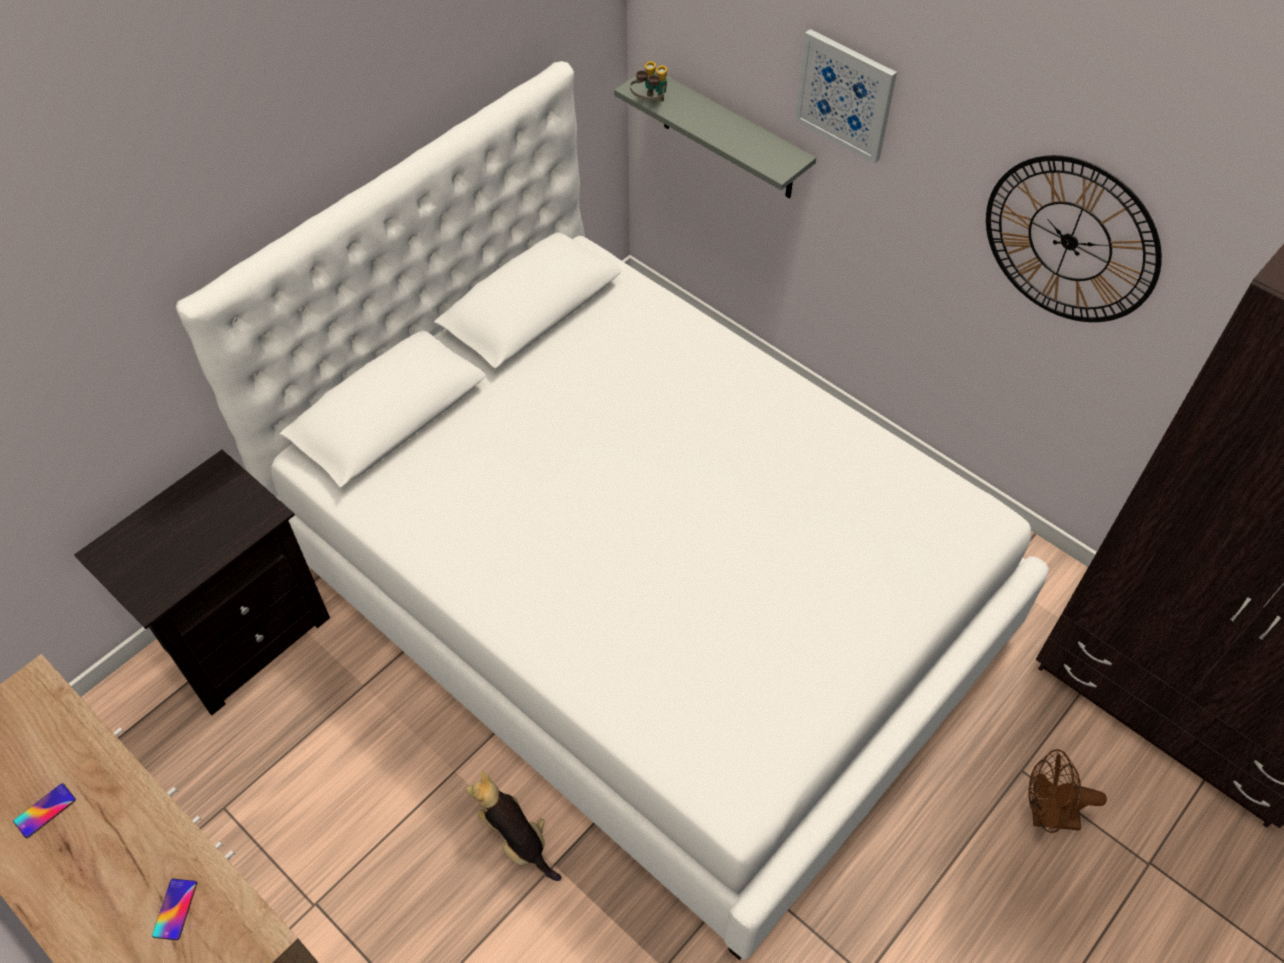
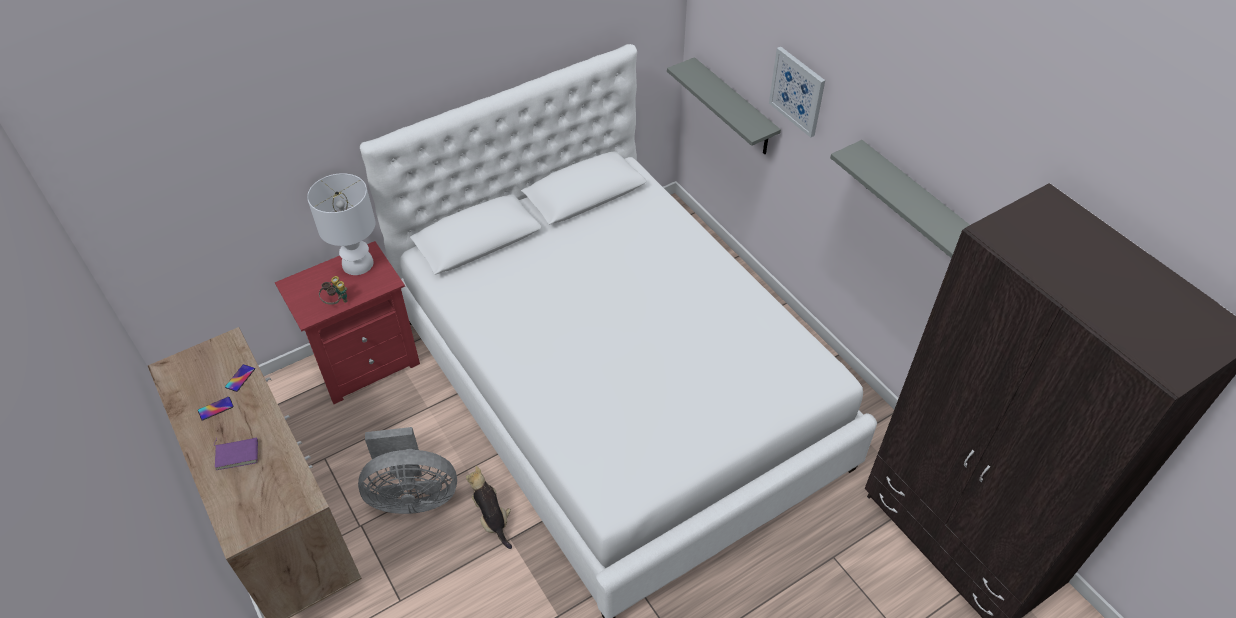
camera: 15 degrees right, 5 degrees down
(109, 883) = (237, 454): none -> purple book
(175, 909) = (268, 475): phone -> phone (240, 378)
(207, 494) = (358, 264): none -> white table lamp
(243, 634) = (365, 362): black nightstand -> red nightstand
(382, 835) = (412, 496): none -> grey fan
(650, 103) = (686, 79): binoculars -> binoculars (337, 302)
(1046, 815) = (840, 588): brown fan -> none
(1069, 241) = (915, 204): wall clock -> grey shelf

